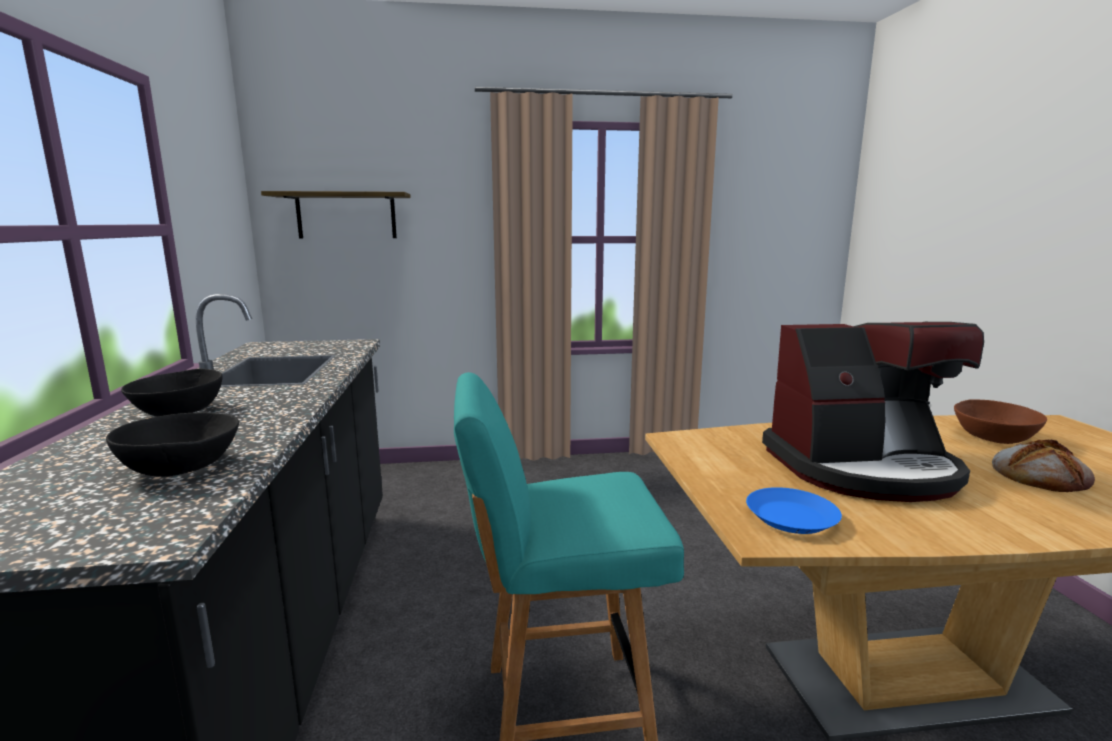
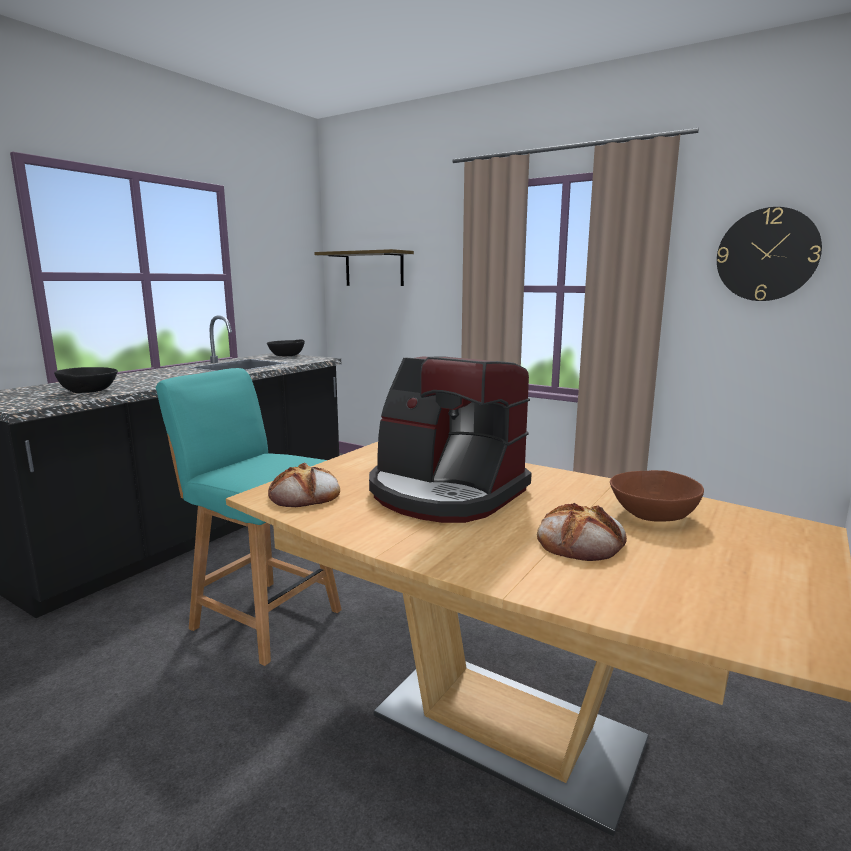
camera: 40 degrees right, 0 degrees up
(178, 412) = (150, 375): black bowl -> black bowl (286, 356)
(775, 209) = (767, 255): none -> wall clock
(791, 517) = (305, 495): blue plate -> bread

